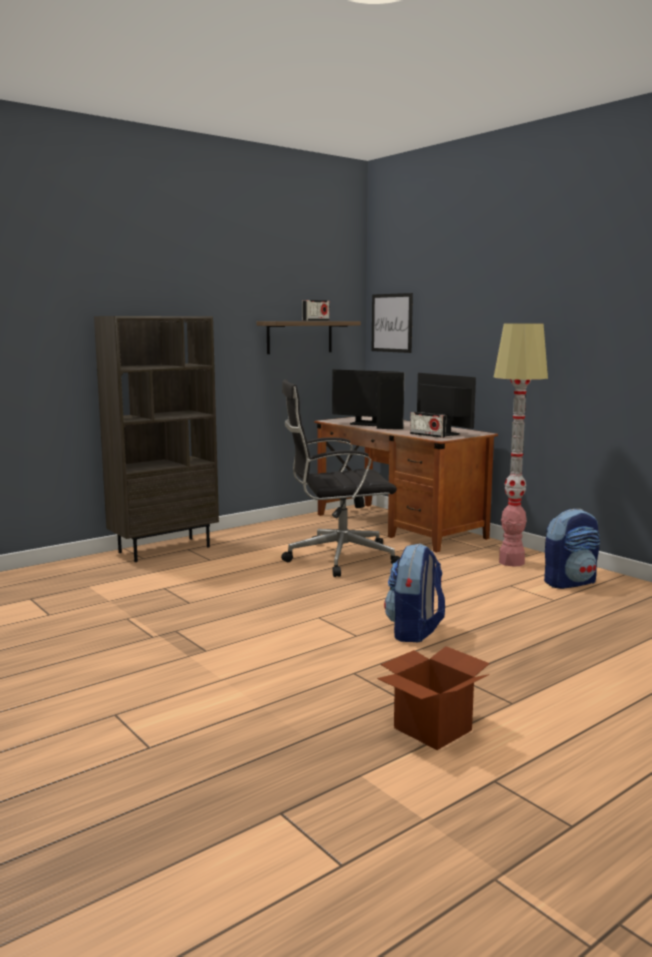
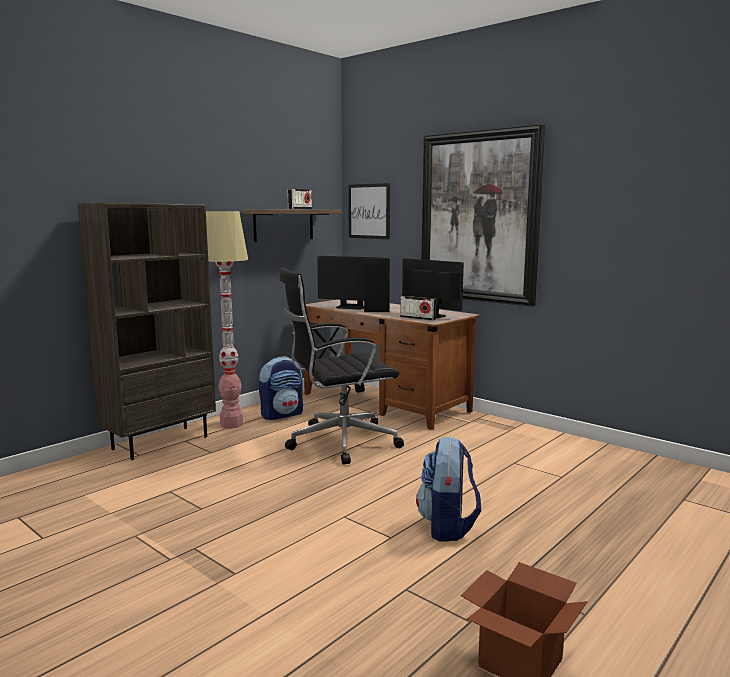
camera: 10 degrees left, 0 degrees up
(499, 330) = (479, 217): none -> picture
(511, 562) = (503, 436): floor lamp -> floor lamp (231, 424)
(570, 582) = (566, 455): backpack -> backpack (282, 414)

